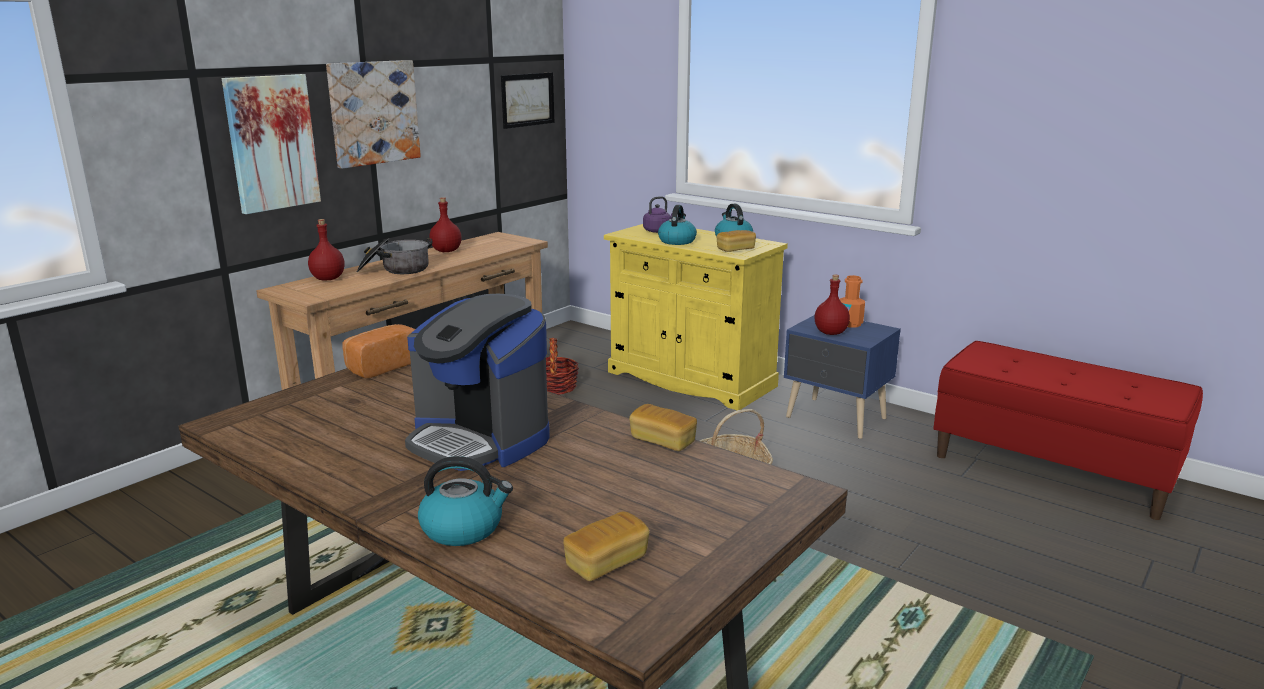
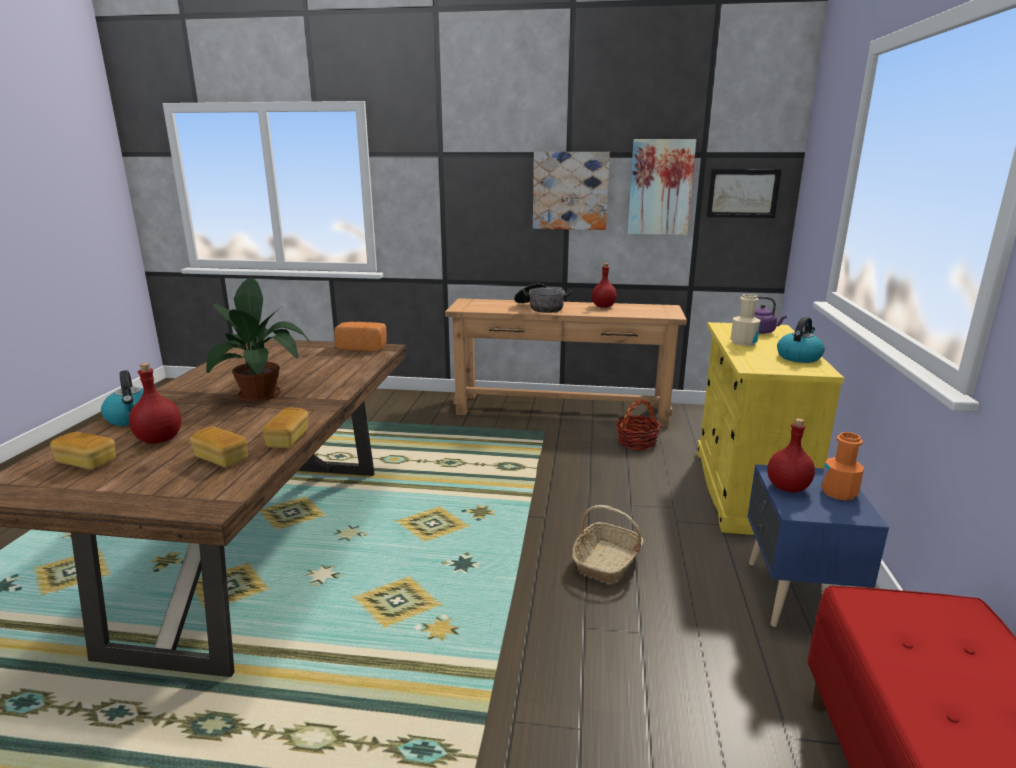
camera: 60 degrees right, 0 degrees up
(271, 143) = (485, 204): picture -> picture (660, 187)
(328, 278) = (499, 302): red bottle -> red bottle (160, 439)
(479, 440) = (262, 393): coffee machine -> potted plant
(677, 241) = (743, 342): kettle -> beige bottle
(735, 249) = (766, 364): bread -> bread (221, 459)

